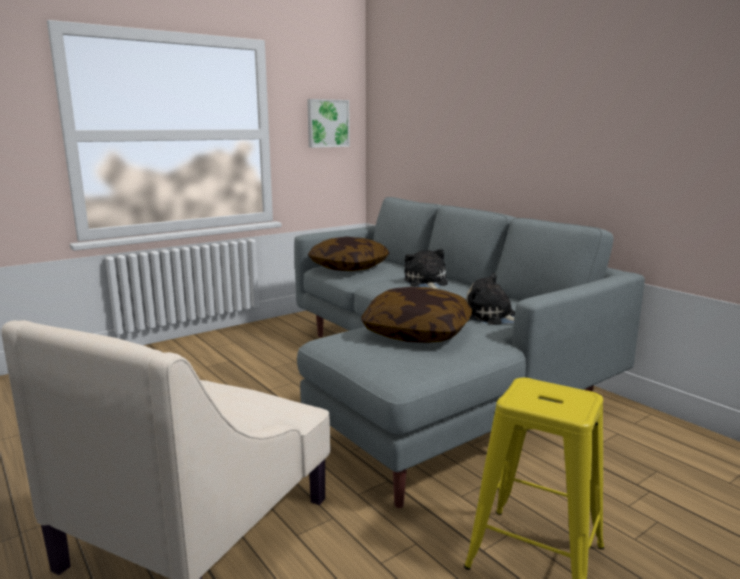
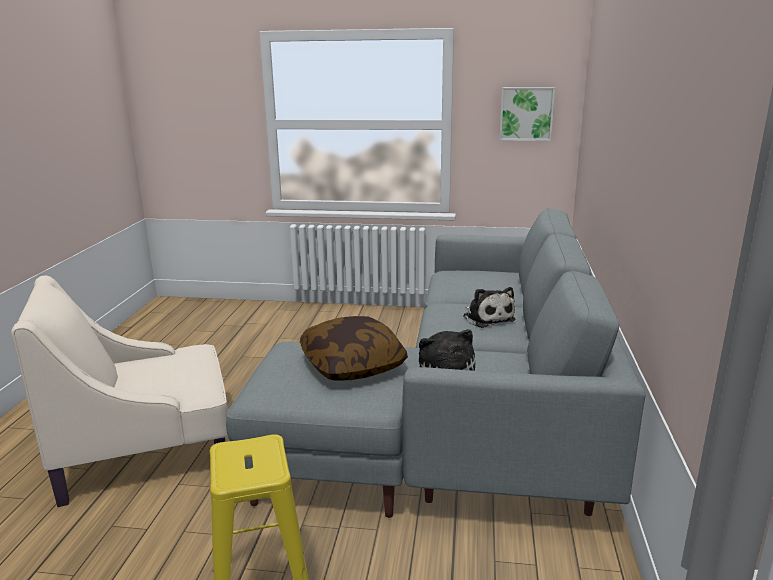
camera: 45 degrees right, 5 degrees up
(349, 267) = (464, 278): pillow -> none
(426, 283) = (487, 318): plush toy -> plush toy turned 120 degrees clockwise

